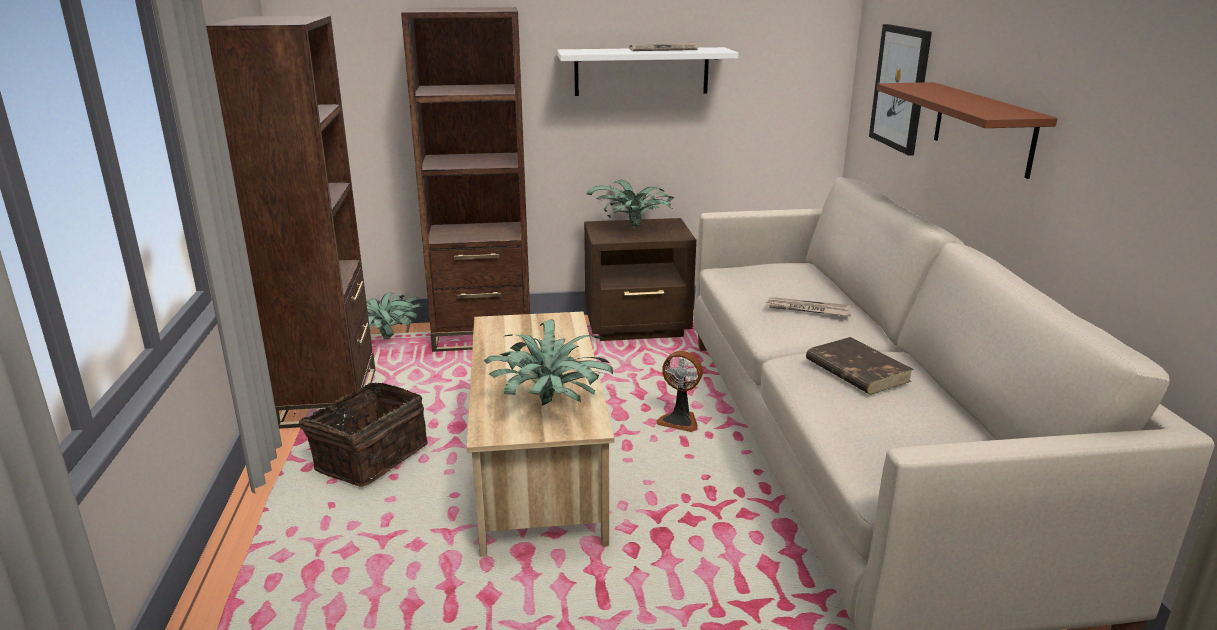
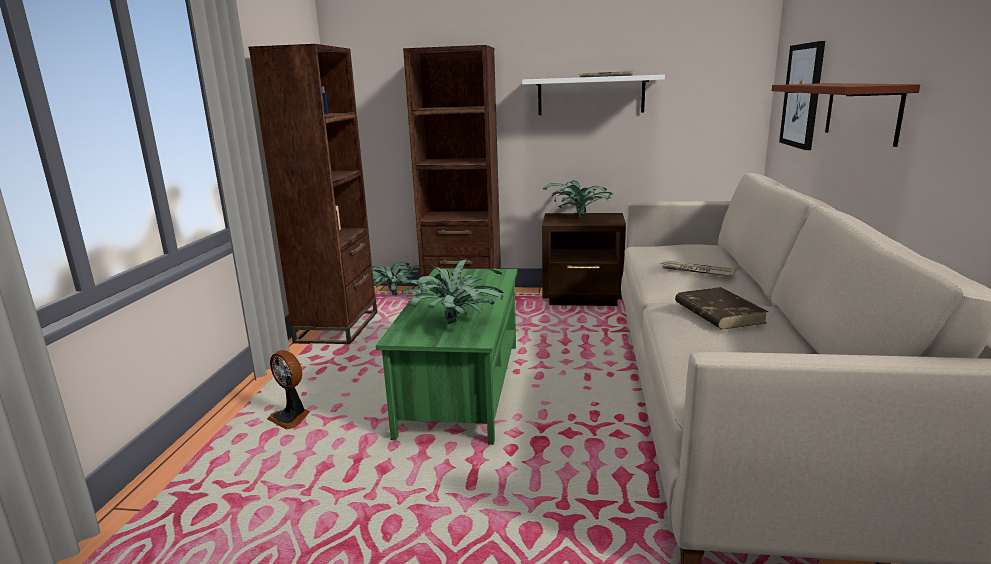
camera: 15 degrees right, 5 degrees down
(369, 457) = (345, 366): basket -> none
(539, 471) = (463, 387): beige coffee table -> green coffee table
(679, 420) = (590, 362): fan -> fan (291, 417)

